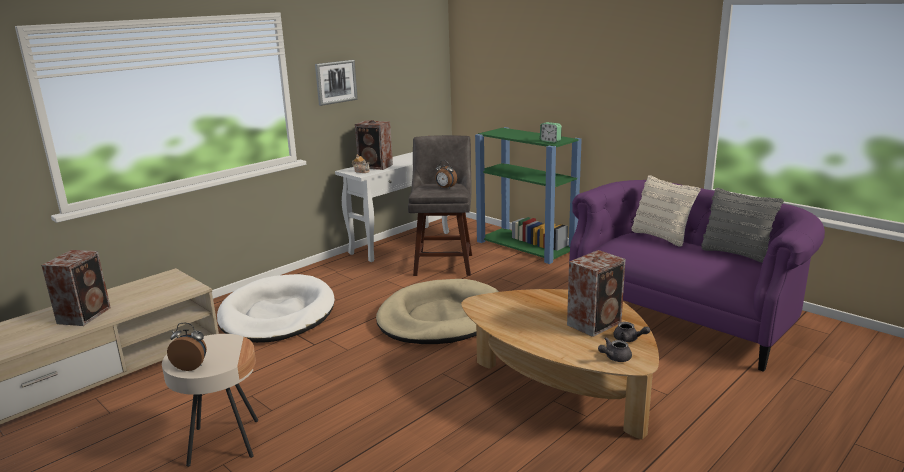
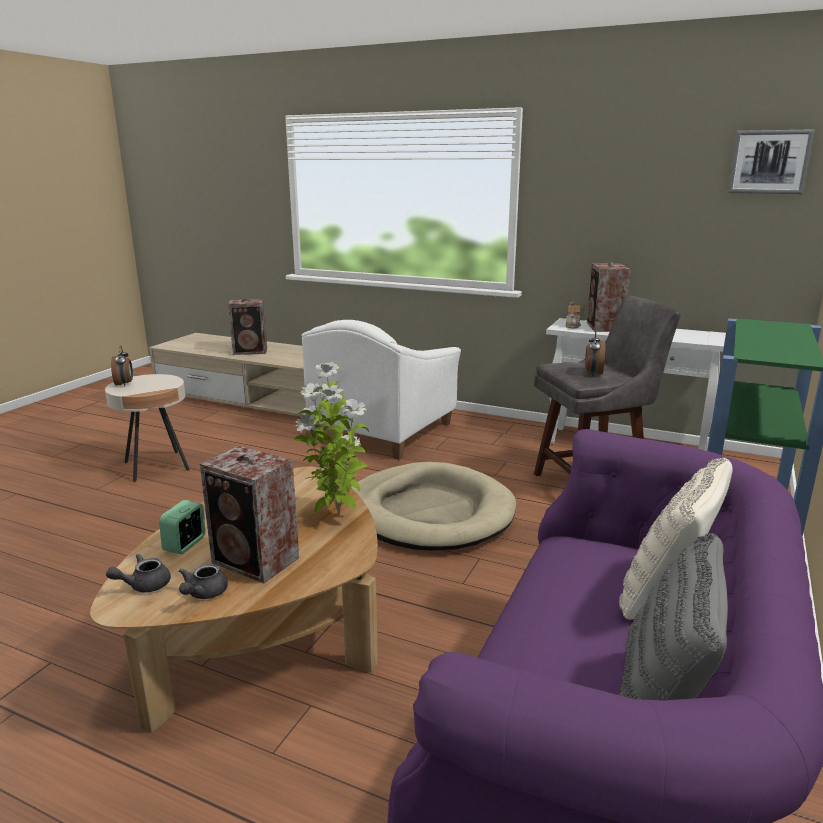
camera: 70 degrees right, 0 degrees up
(277, 314) = (384, 431): white dog bed -> white armchair
(335, 82) = (588, 204): picture -> picture (769, 162)
(546, 298) = (336, 515): none -> potted plant
(550, 141) = (762, 353): alarm clock -> alarm clock (185, 544)
(614, 358) = (144, 585): grey teapot -> grey teapot turned 75 degrees counterclockwise

